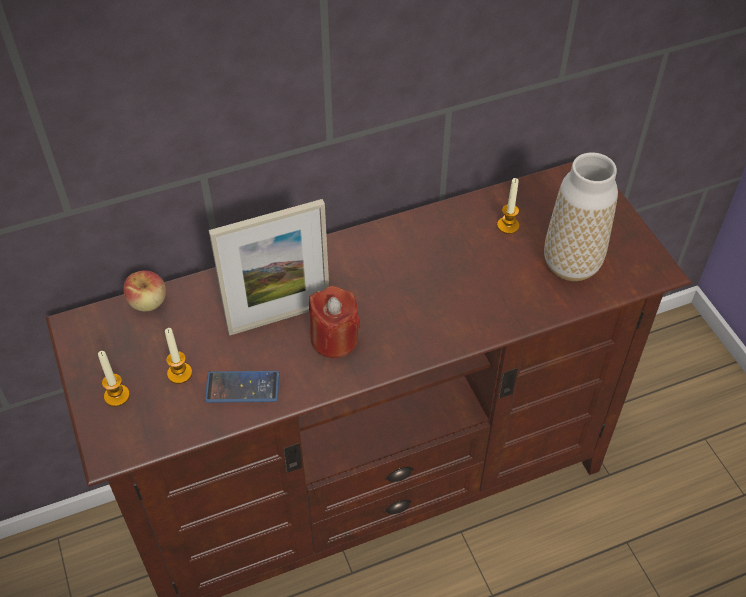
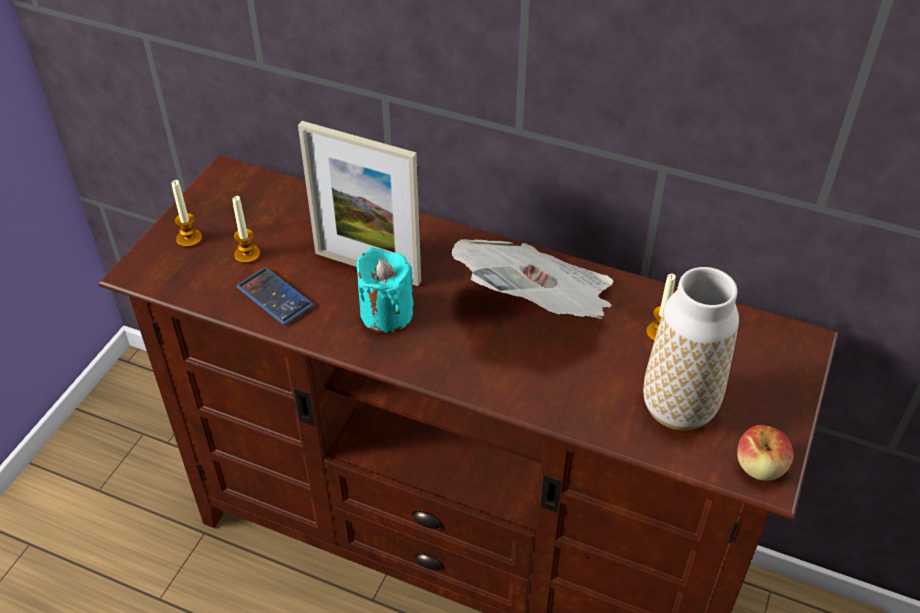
camera: 45 degrees right, 5 degrees down
(148, 302) = (292, 190): apple -> apple (760, 467)
(334, 339) = (386, 314): red candle -> turquoise candle
(421, 262) = (538, 307): none -> newspaper

